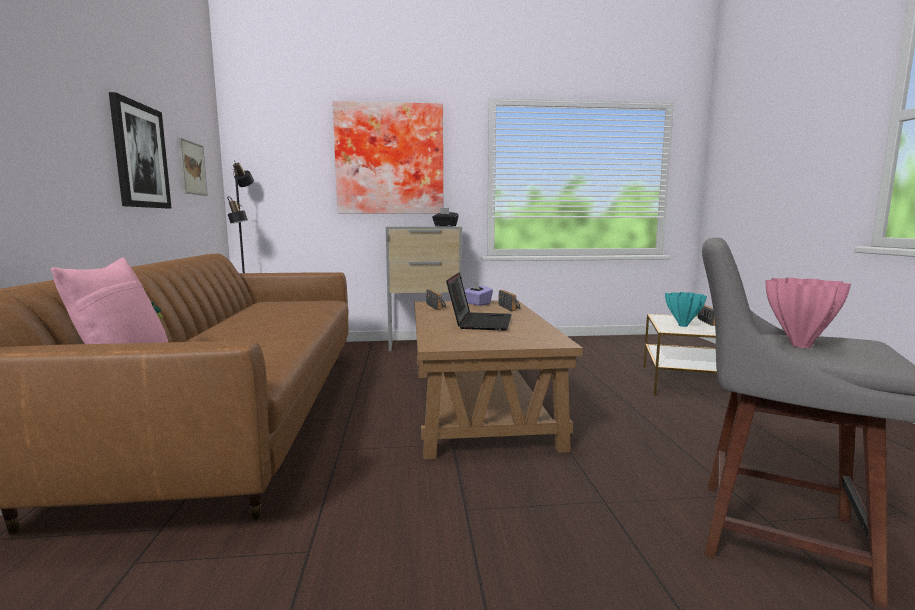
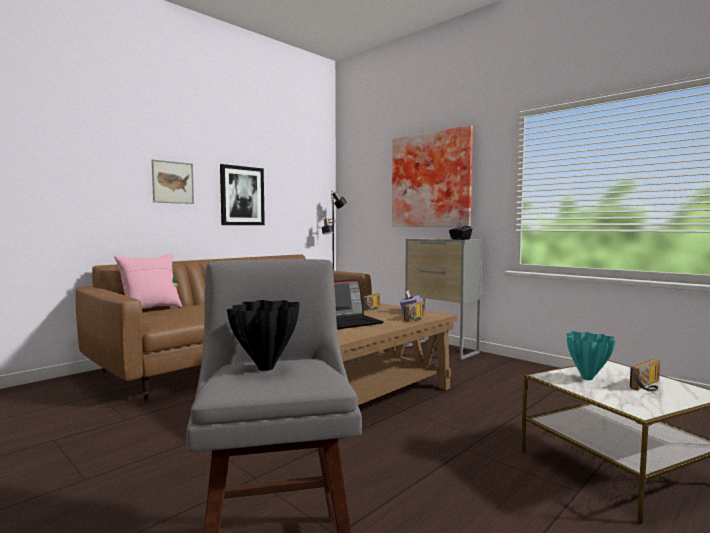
camera: 50 degrees right, 5 degrees down
(192, 168) = (296, 198): picture -> picture (173, 182)
(800, 345) = (267, 368): pink vase -> black vase

